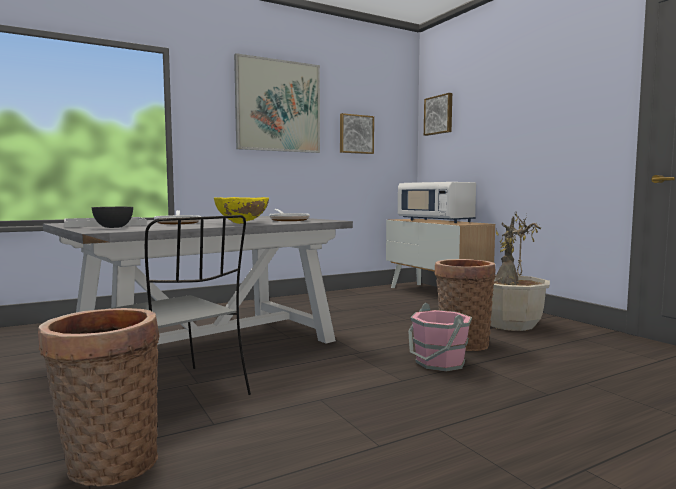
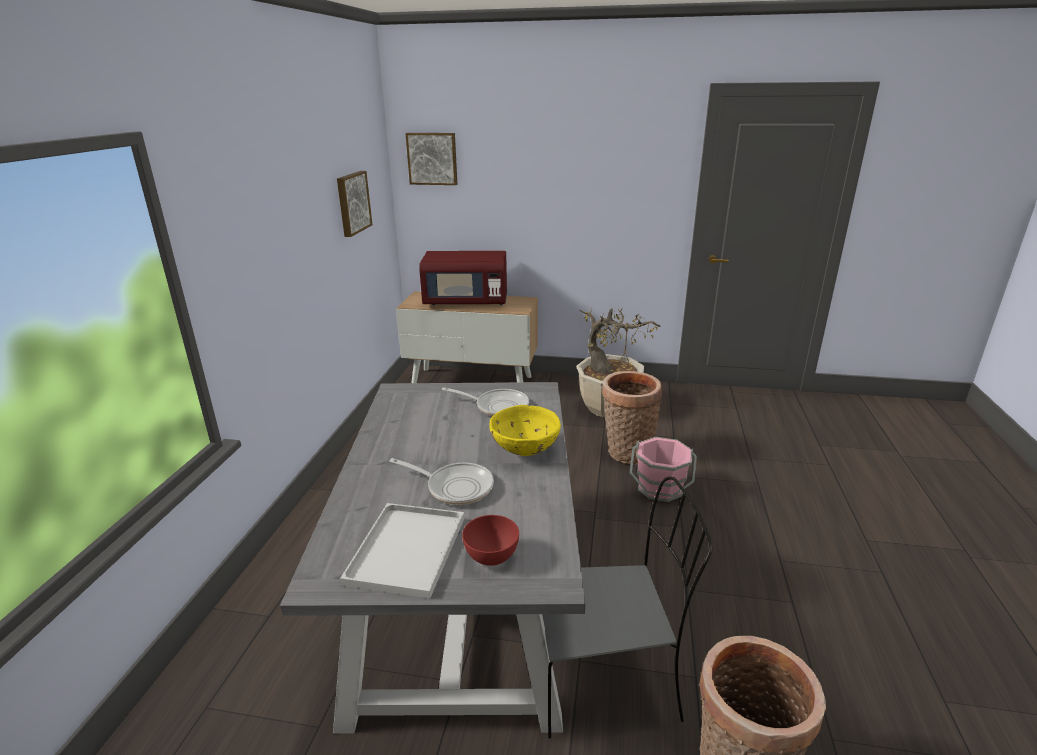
camera: 50 degrees left, 20 degrees up
(113, 227) = (491, 556): grey bowl -> red bowl
(278, 106) = (284, 192): picture -> none
(436, 221) = (466, 302): white microwave -> red microwave

